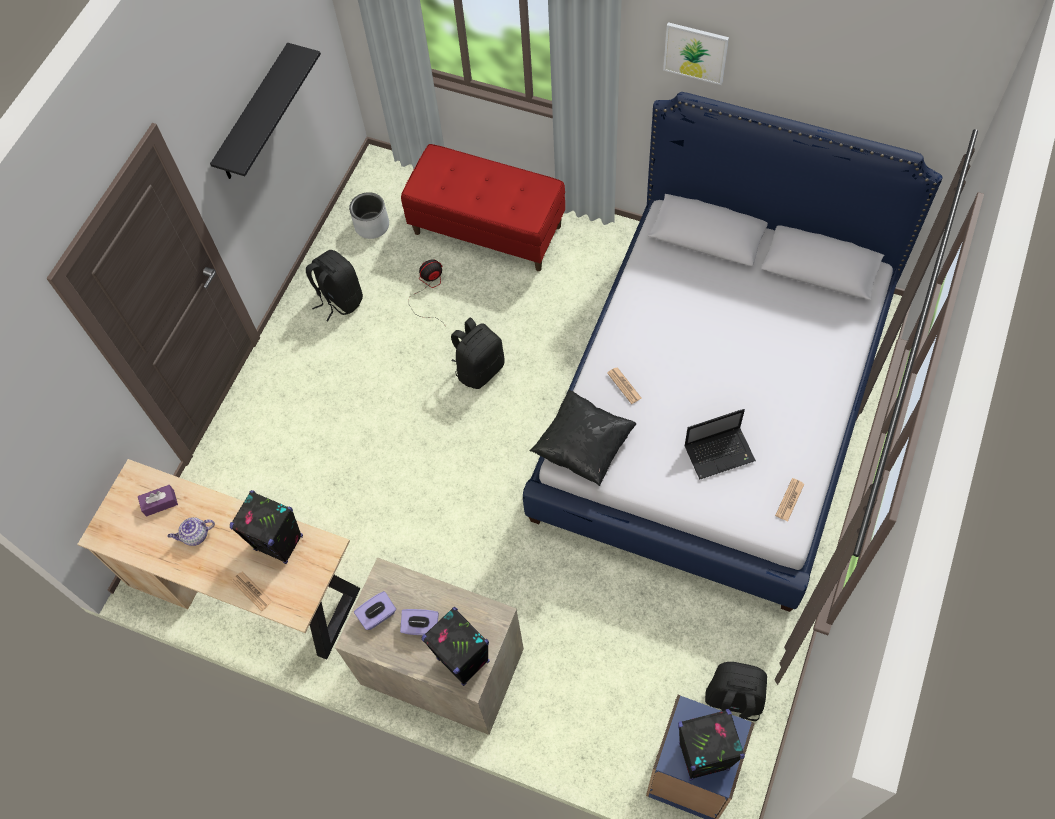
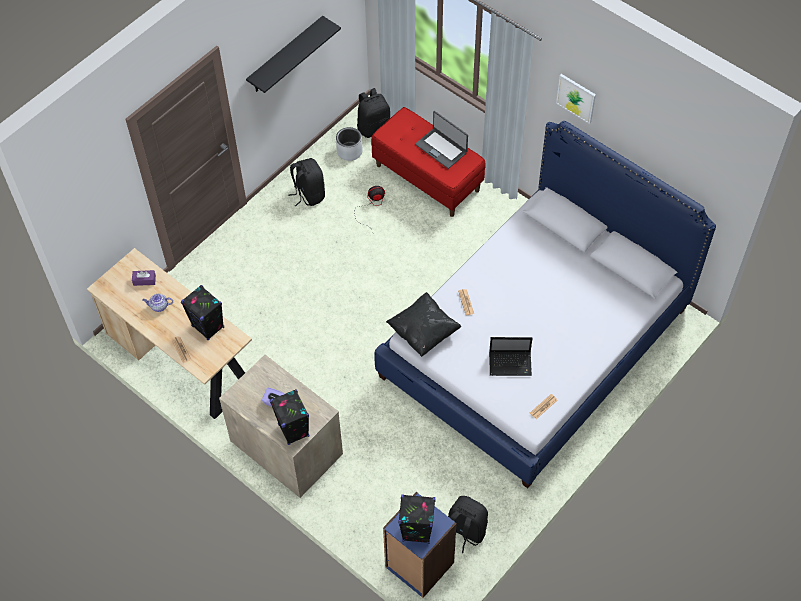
camera: 15 degrees right, 5 degrees down
(377, 615) = (252, 388): purple tissue box -> none
(479, 369) = (385, 269): black backpack -> black backpack (373, 127)
(501, 184) = (441, 148): none -> laptop

